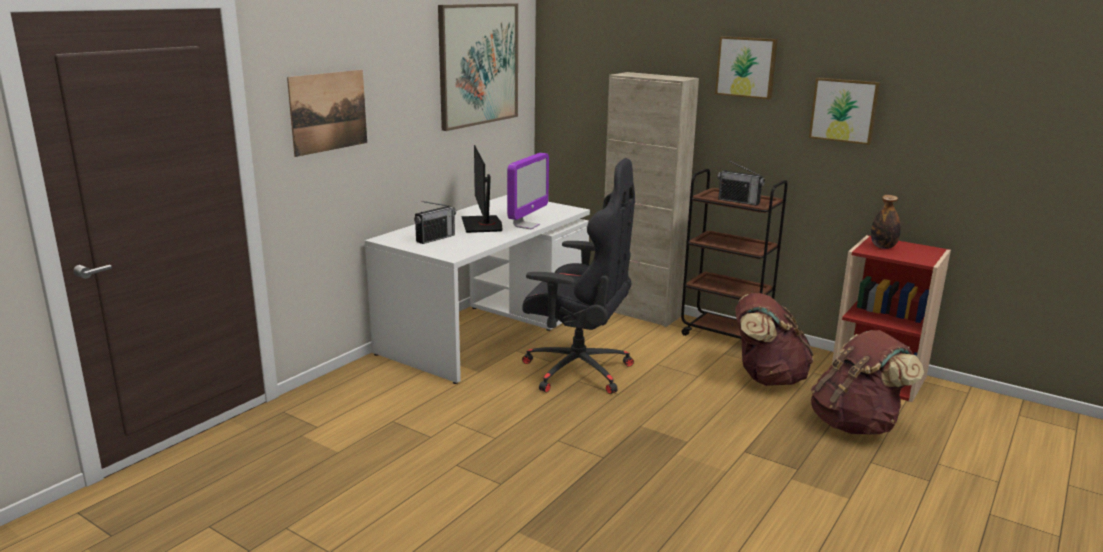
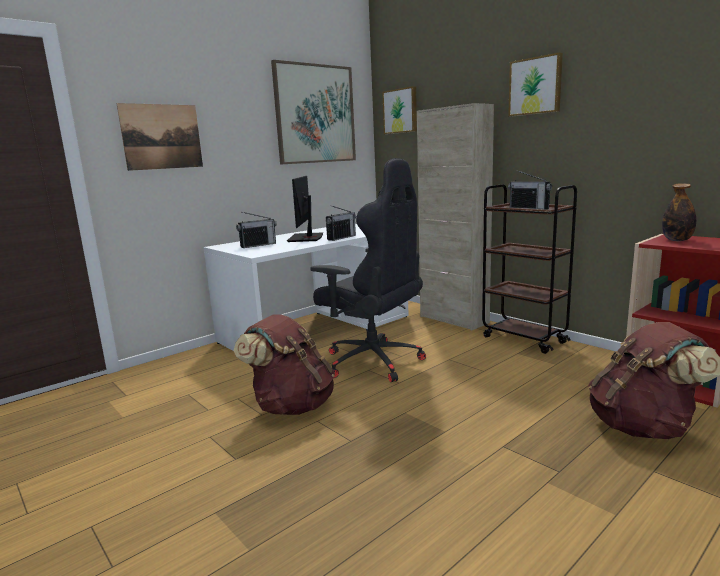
camera: 15 degrees right, 5 degrees down
(526, 226) = (341, 238): monitor -> radio
(767, 378) = (553, 376): brown backpack -> brown backpack (291, 406)
(844, 110) = (631, 109): picture -> picture (401, 111)

